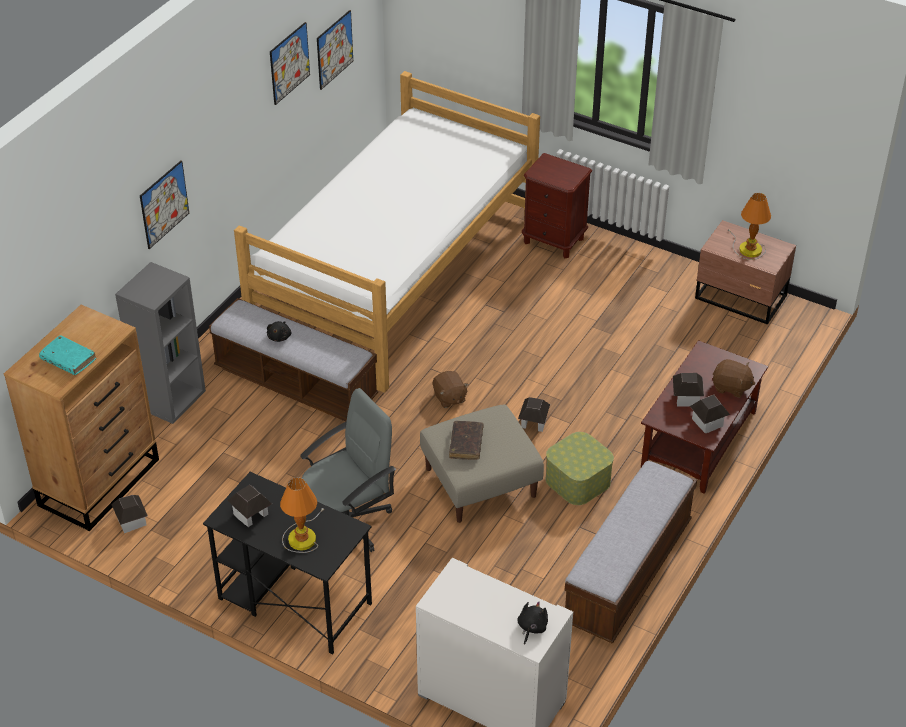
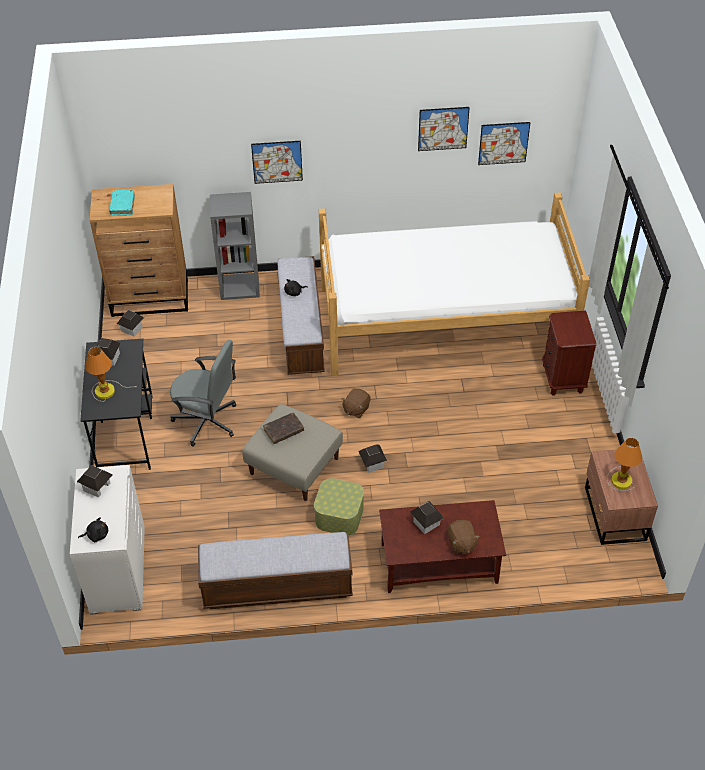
camera: 55 degrees right, 5 degrees up
(707, 422) = (412, 547): toy house -> toy house (97, 487)

